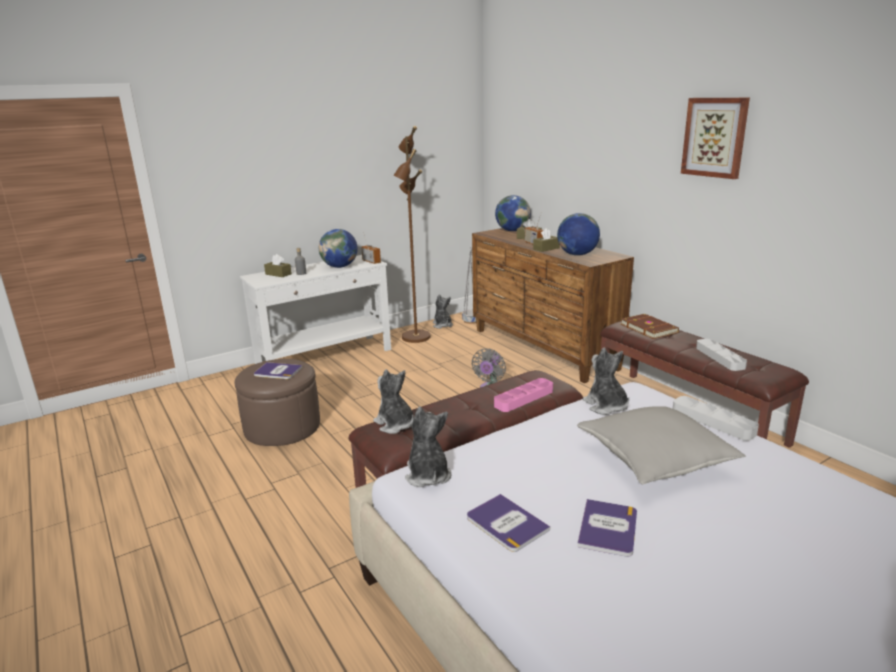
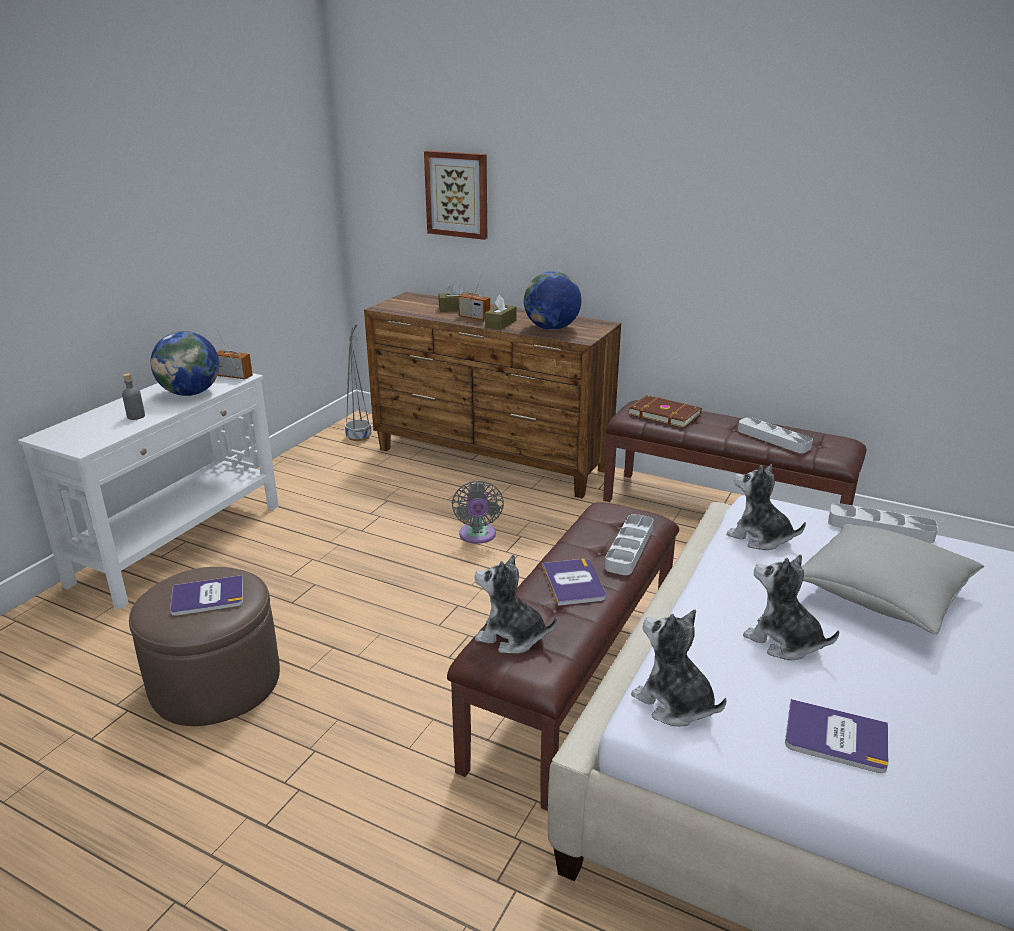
camera: 30 degrees left, 5 degrees up
(278, 274) = (93, 424): brown tissue box -> none
(415, 337) = (298, 478): brown floor lamp -> none
(442, 325) = (323, 451): plush toy -> plush toy (783, 641)
(512, 230) = (417, 299): globe -> none
(524, 398) = (629, 548): pink tray -> grey tray
(608, 528) = (934, 701): book -> book (573, 583)
(715, 137) = (733, 165): picture -> picture (457, 194)

